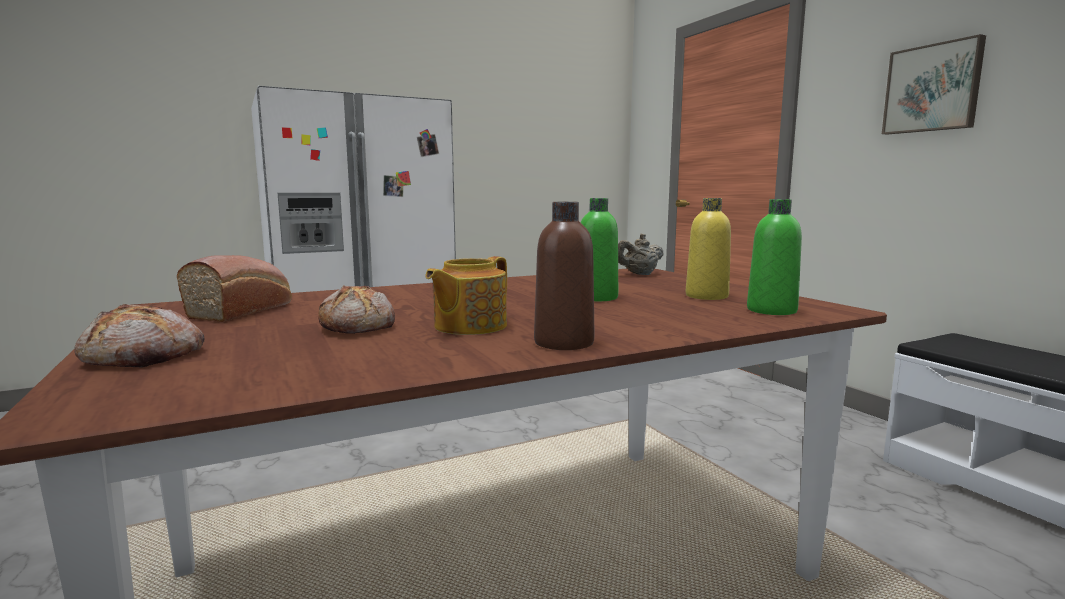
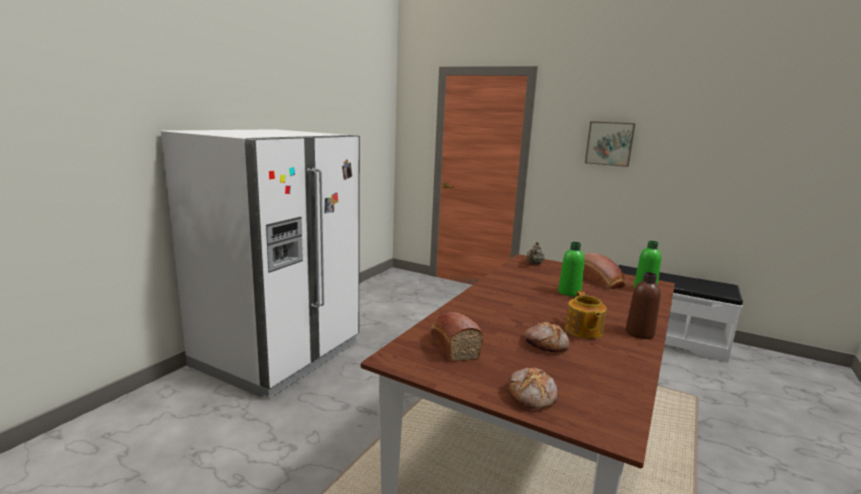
camera: 35 degrees left, 5 degrees up
(706, 296) = (602, 282): yellow bottle -> bread

